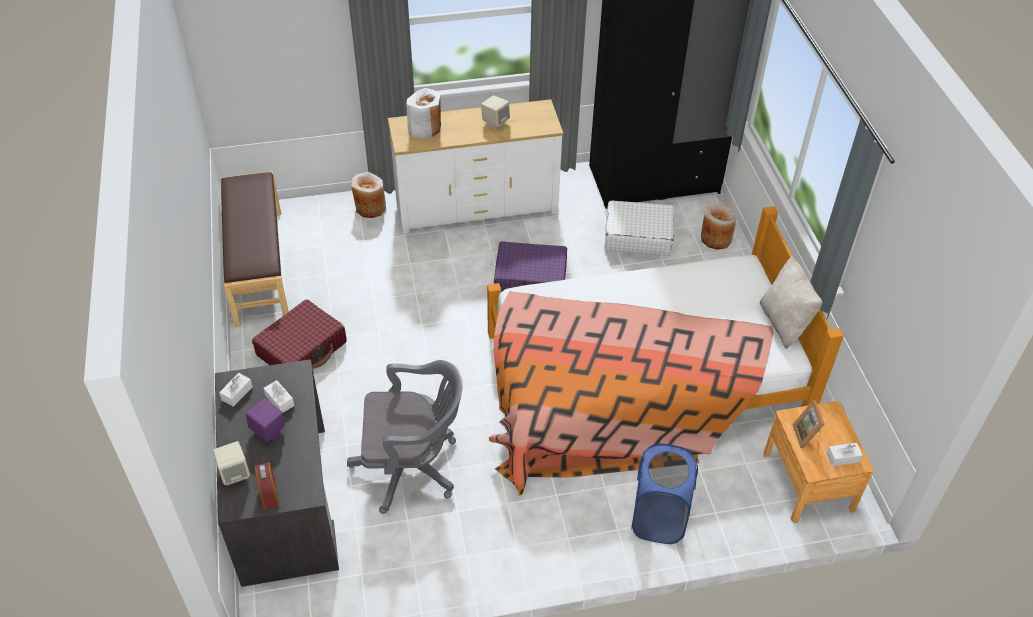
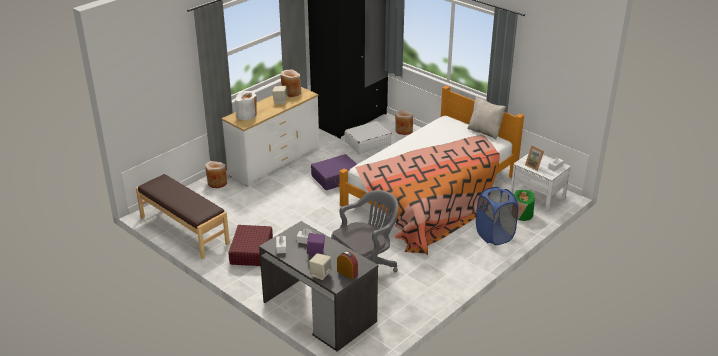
camera: 35 degrees left, 15 degrees down
(528, 112) = (291, 92): none -> beige vase
(744, 503) = (521, 214): none -> green vase
(808, 481) = (537, 196): brown nightstand -> white nightstand

